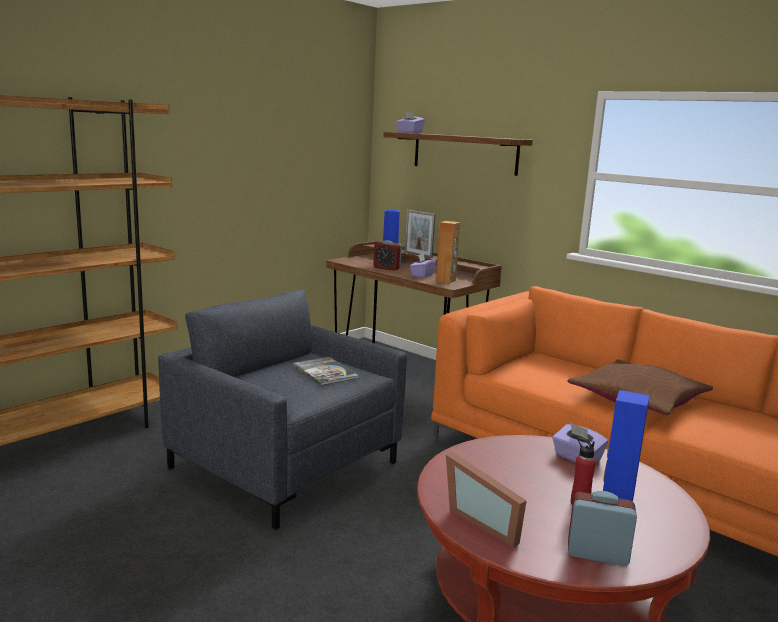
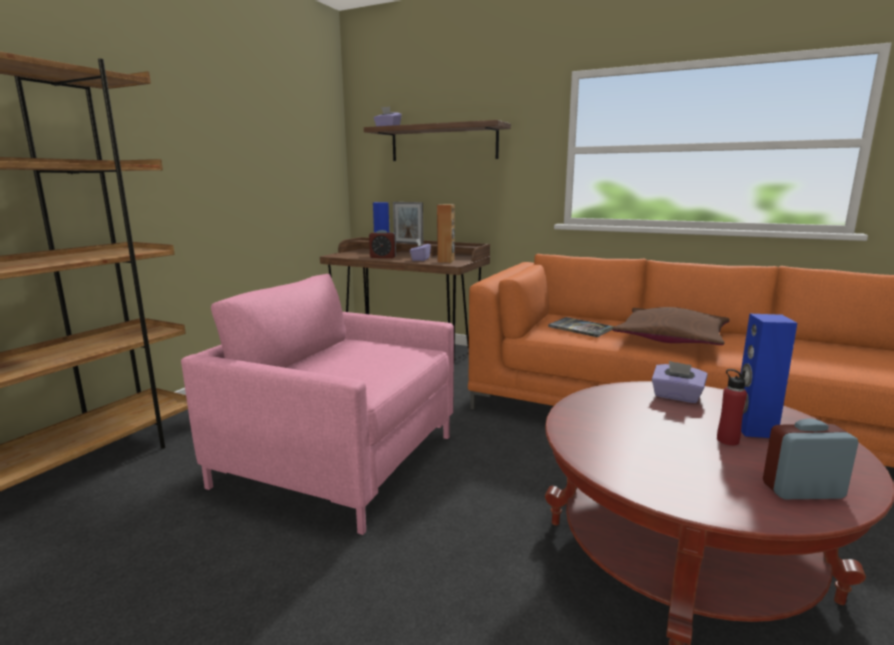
camera: 15 degrees left, 0 degrees up
(285, 465) = (339, 460): grey armchair -> pink armchair
(325, 372) = (375, 353): book -> book (580, 328)
(485, 521) = (663, 478): picture frame -> none

